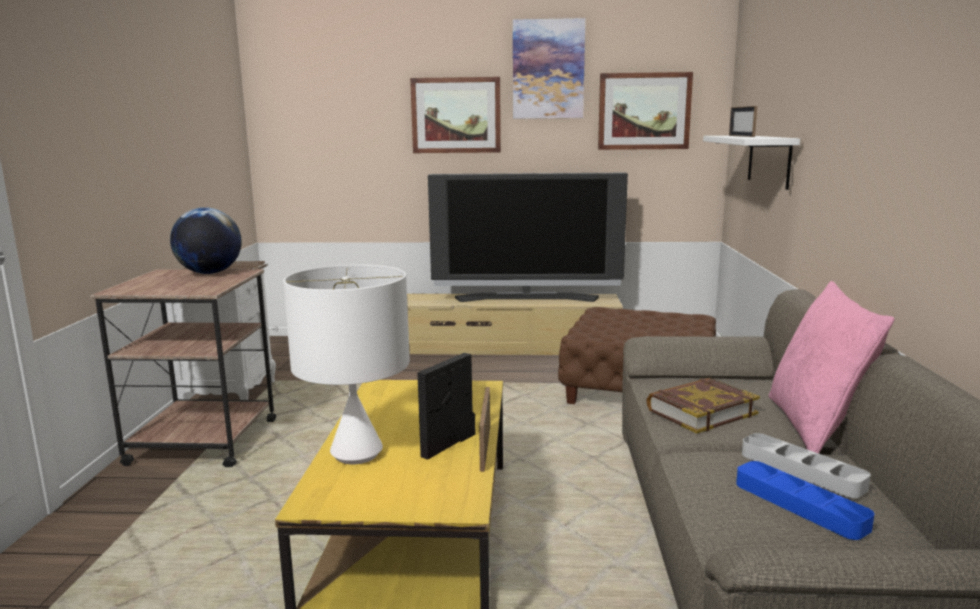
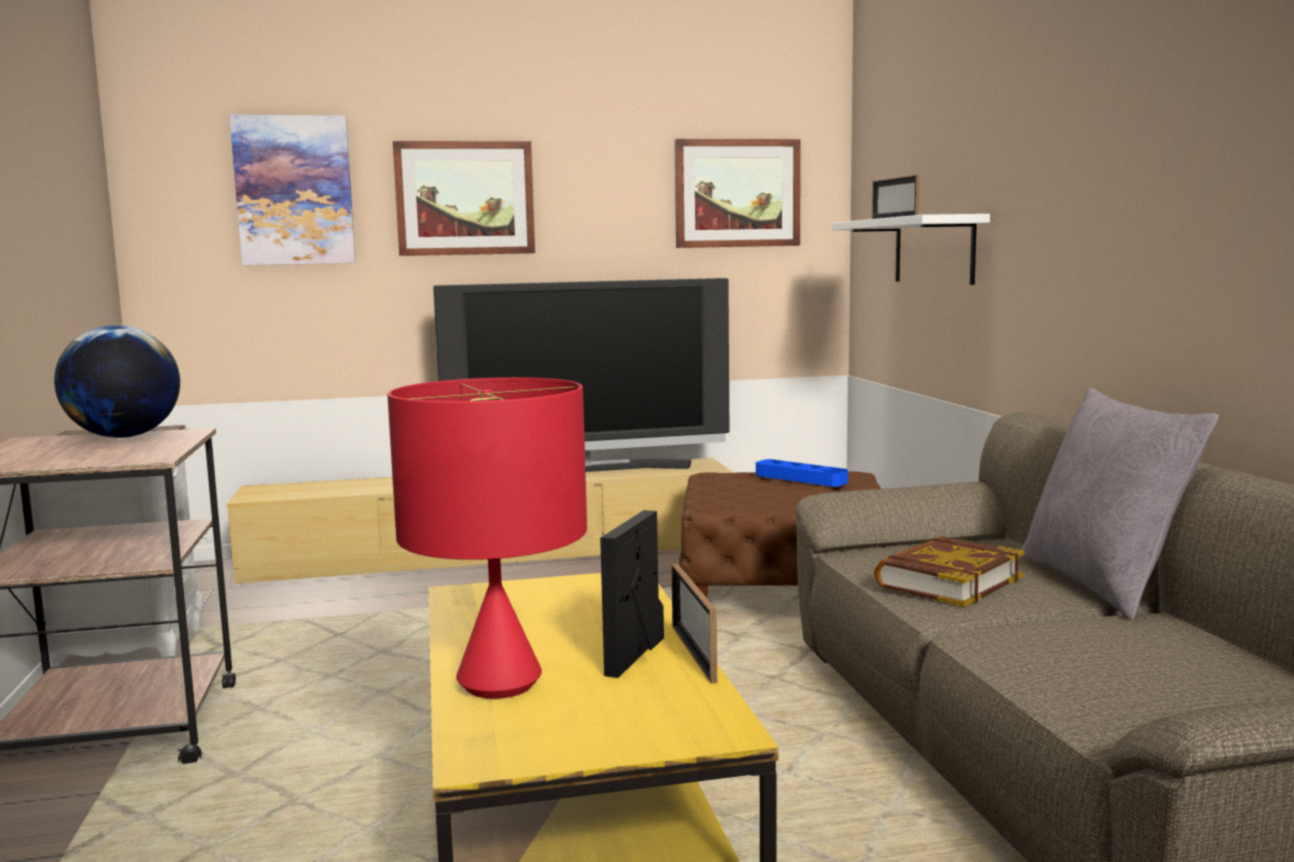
camera: 15 degrees left, 5 degrees down
(357, 455) = (500, 685): white table lamp -> red table lamp
(548, 69) = (600, 132): picture -> picture (294, 191)
(799, 505) = (1161, 672): blue tray -> blue tray (800, 478)
(801, 470) = (1130, 634): grey tray -> none
(815, 427) = (1103, 584): pink pillow -> grey pillow

